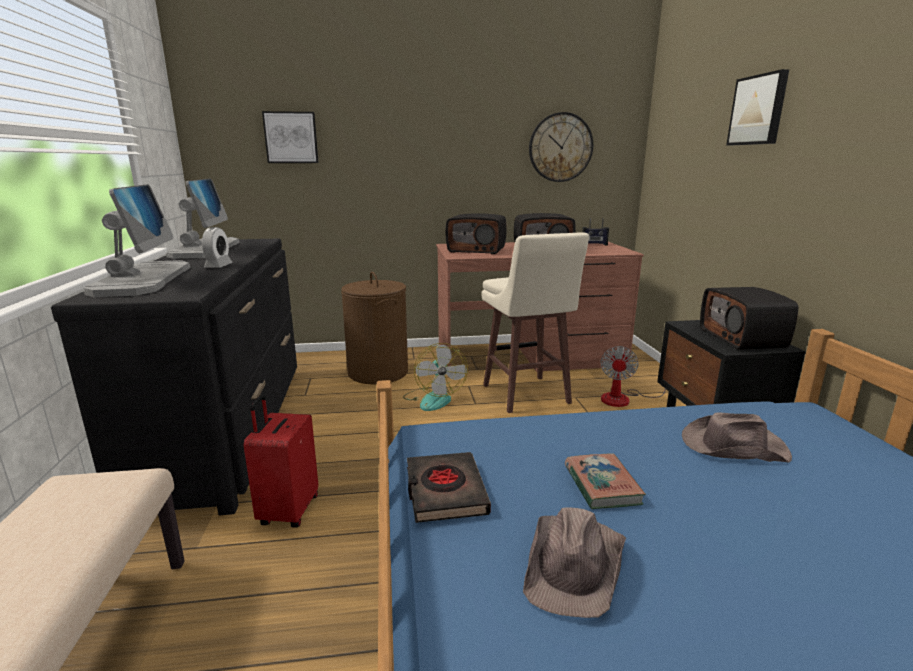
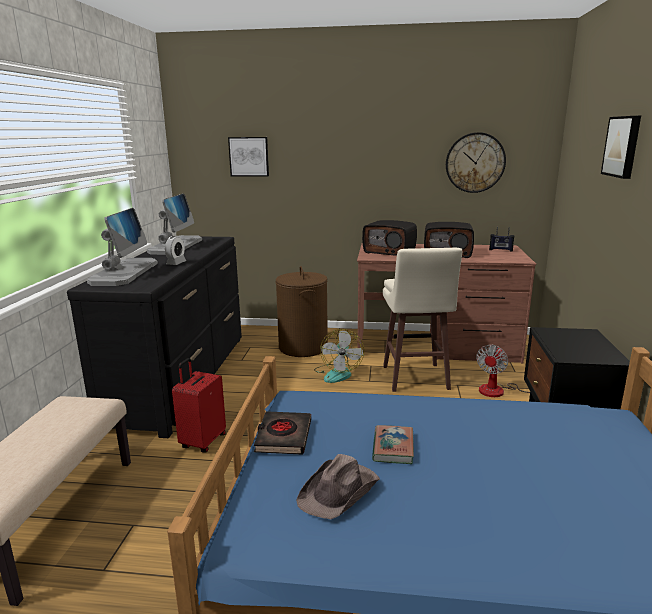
camera: 15 degrees right, 0 degrees up
(732, 446) = (517, 435): brown hat -> none
(743, 338) = (586, 348): radio -> none

